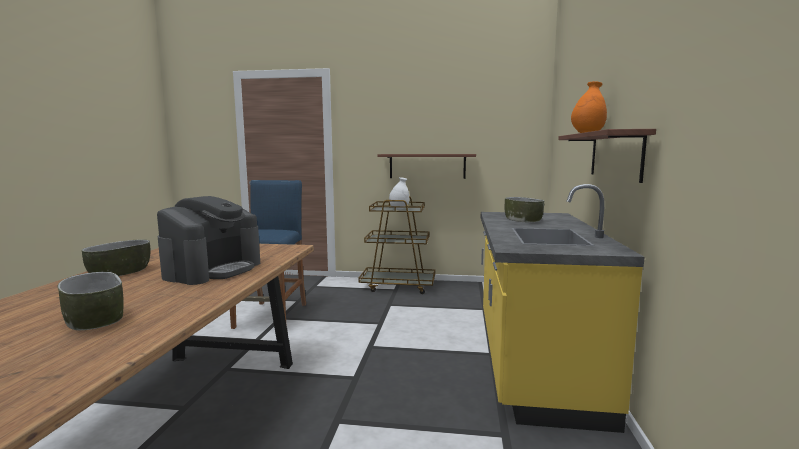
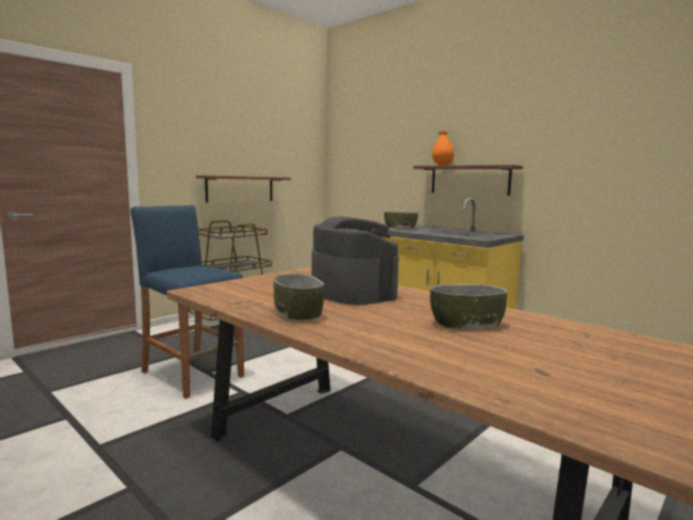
camera: 55 degrees left, 0 degrees up
(399, 209) = (238, 234): white vase -> none

